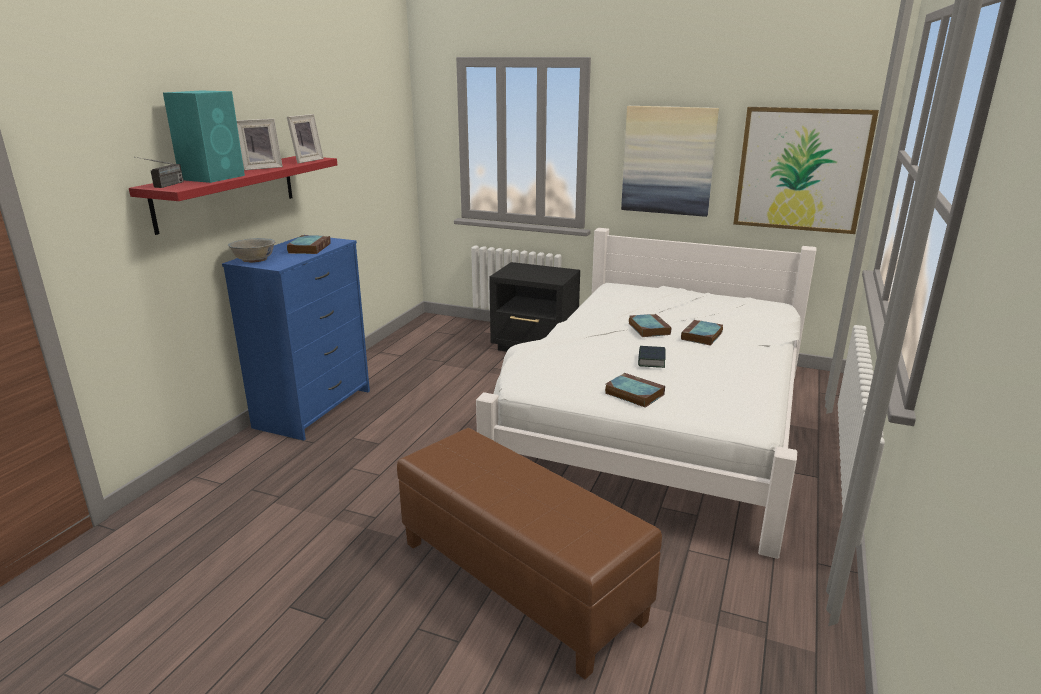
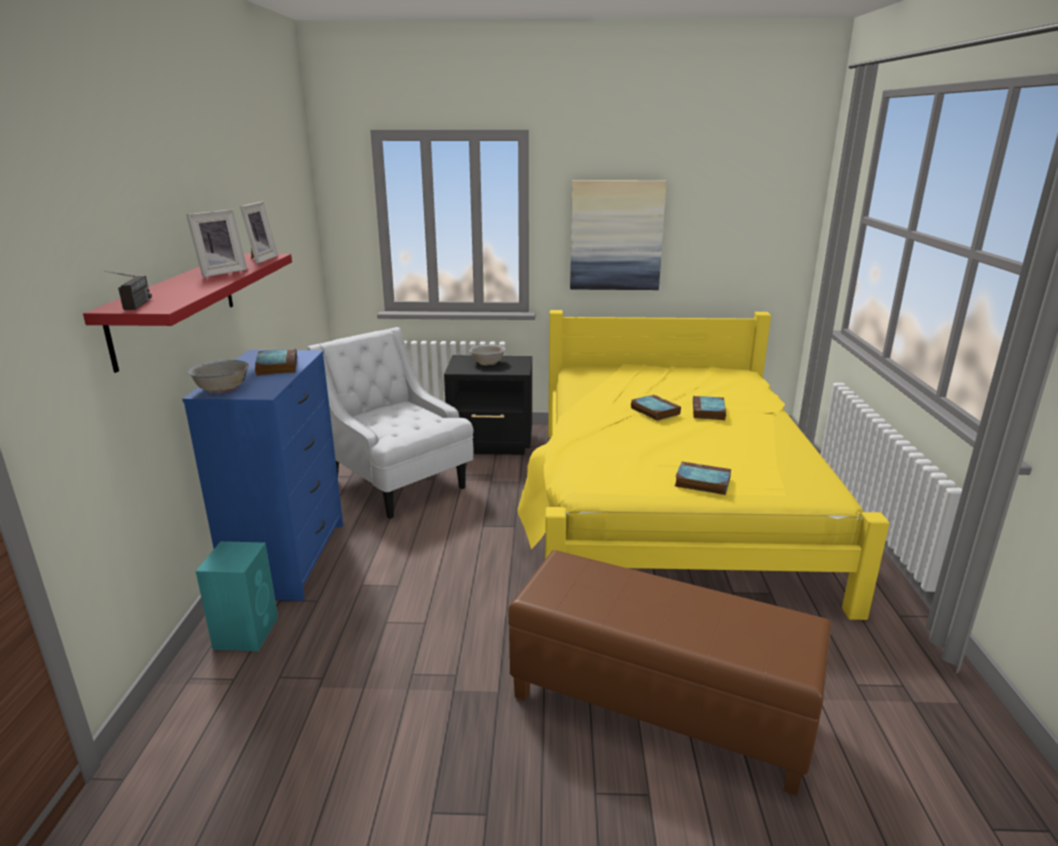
camera: 20 degrees left, 0 degrees up
(213, 177) = (181, 289): turquoise speaker -> turquoise speaker (247, 632)
(434, 367) = (399, 484): none -> white armchair
(535, 271) = (488, 363): none -> white bowl
(651, 360) = (687, 444): book -> none
(657, 423) = (669, 506): white bed -> yellow bed
(801, 170) = (745, 238): picture -> none

